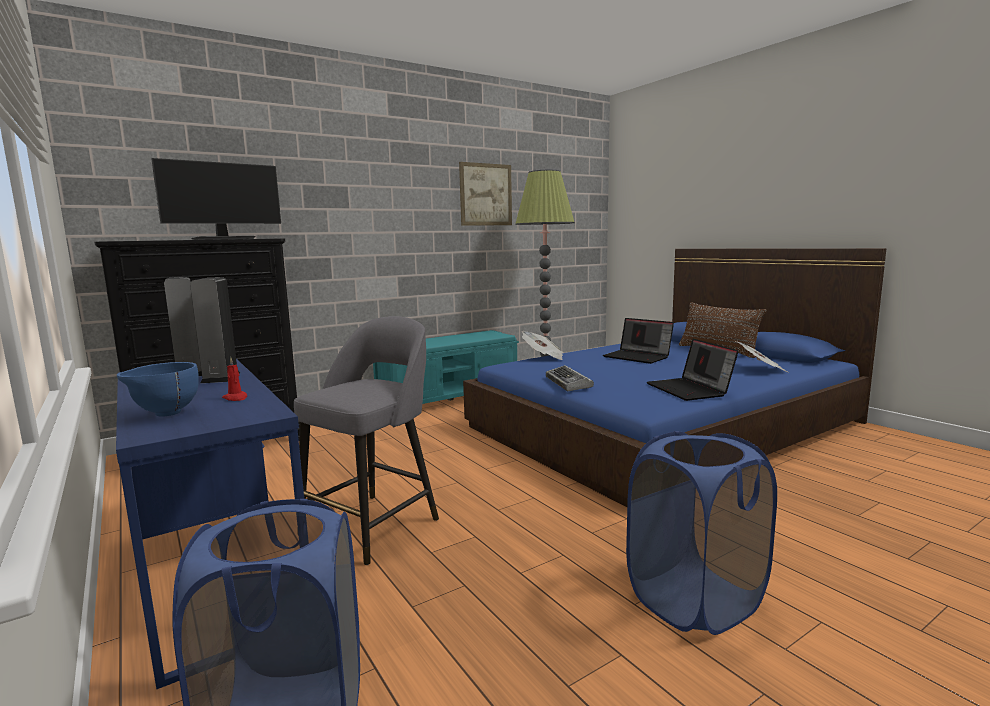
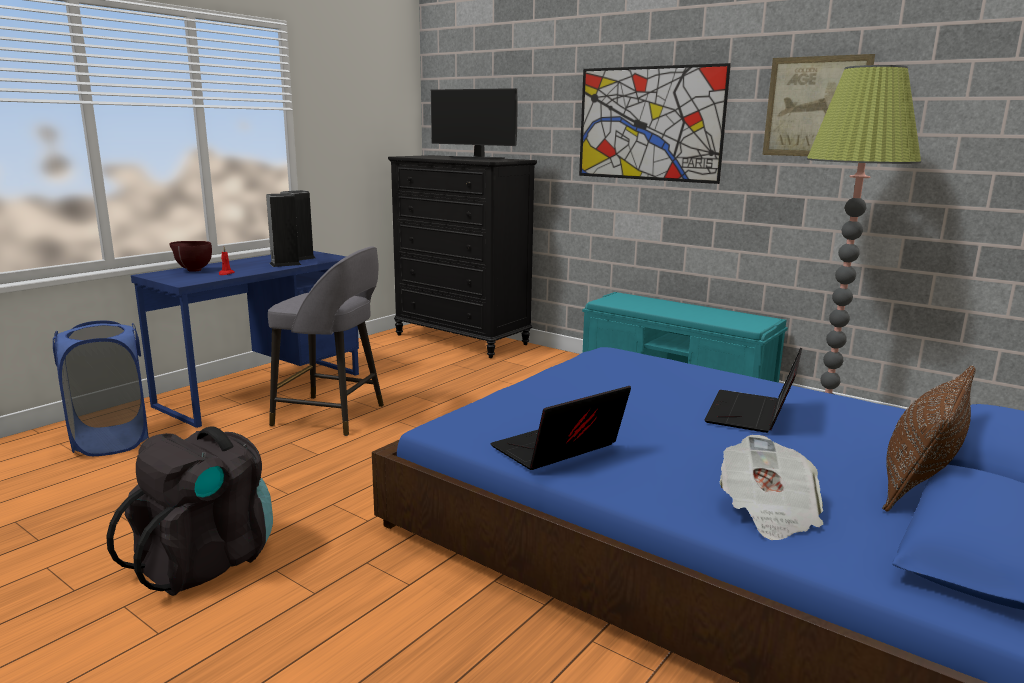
camera: 70 degrees right, 5 degrees up
(164, 414) = (192, 270): blue bowl -> brown bowl
(378, 204) = (649, 124): none -> picture
(543, 357) = (669, 362): newspaper -> none
(569, 383) = (540, 385): keyboard -> none
(695, 600) = (206, 560): blue laundry basket -> black backpack

